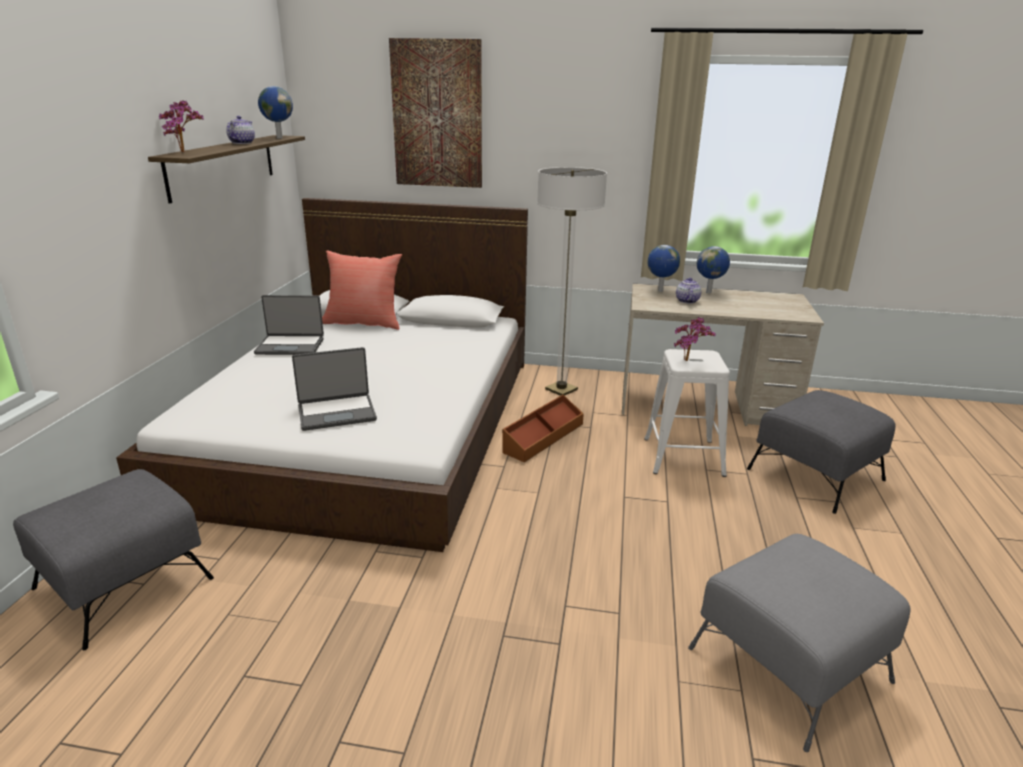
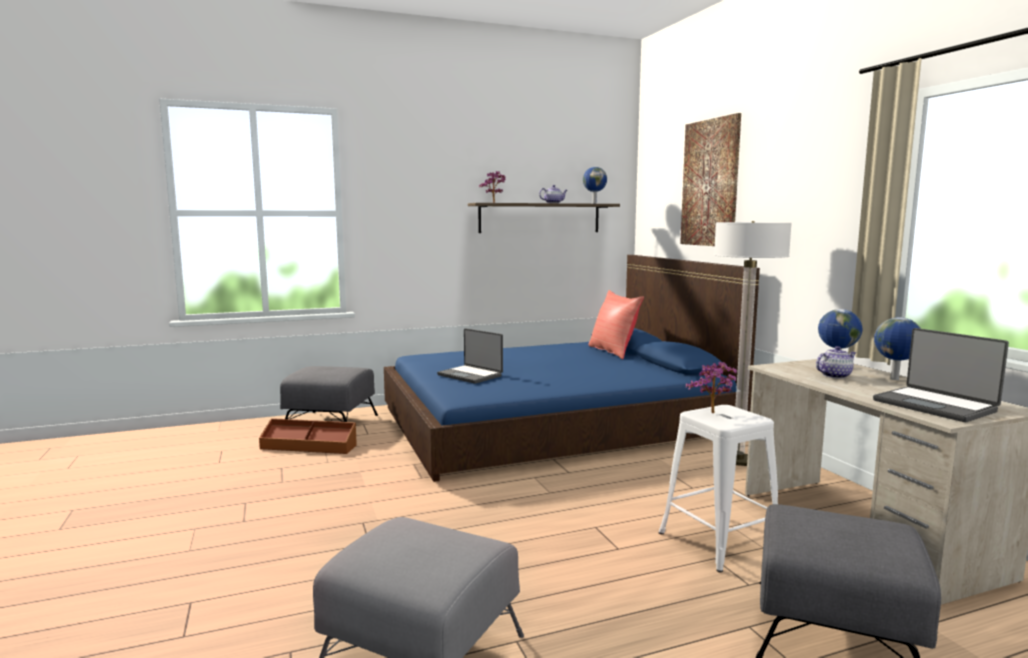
camera: 60 degrees right, 15 degrees down
(290, 346) = (541, 349): laptop -> laptop (935, 405)
(369, 424) = (554, 421): white bed -> blue bed
(543, 437) = (637, 474): brown storage box -> brown storage box (309, 446)

